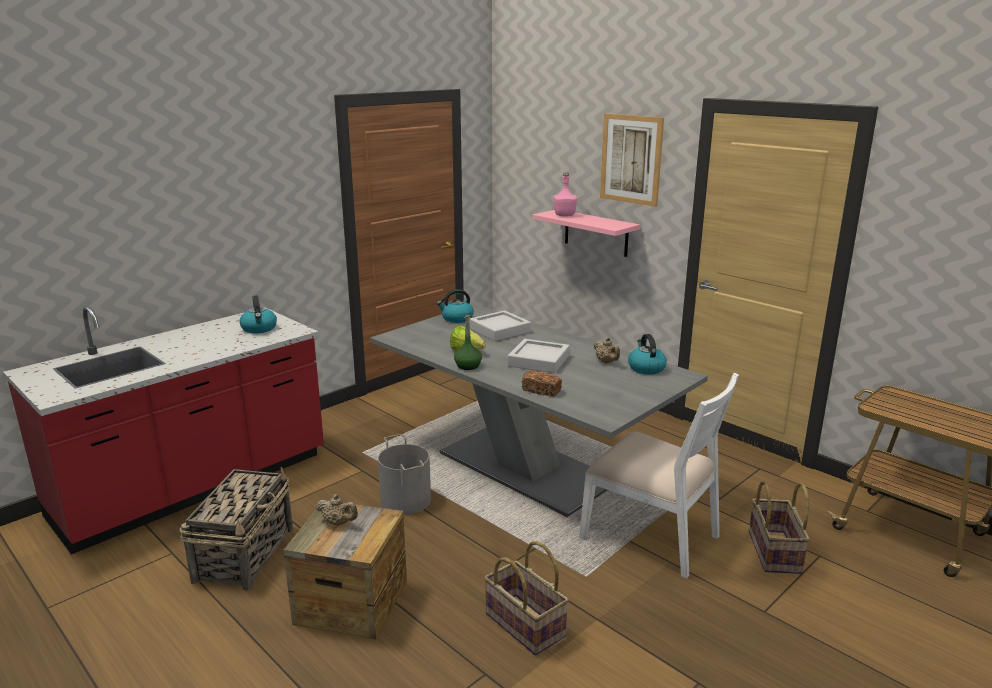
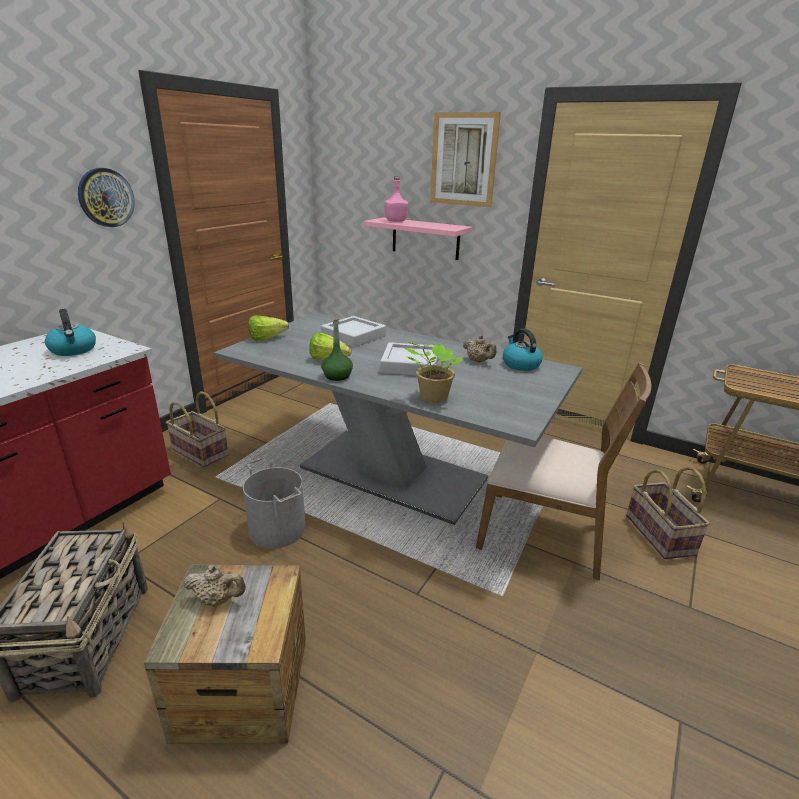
camera: 15 degrees left, 5 degrees up
(297, 200) = (106, 197): none -> wall clock
(422, 327) = (270, 338): none -> lettuce
(456, 319) = (303, 327): kettle -> none
(523, 625) = (461, 679): basket -> basket (199, 452)
(541, 391) = (432, 398): bread -> potted plant
(651, 536) = (543, 534): white chair -> brown chair

